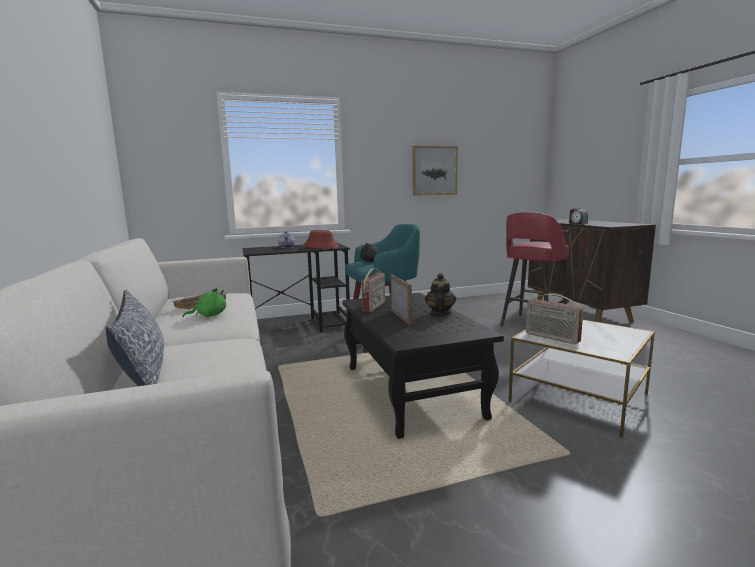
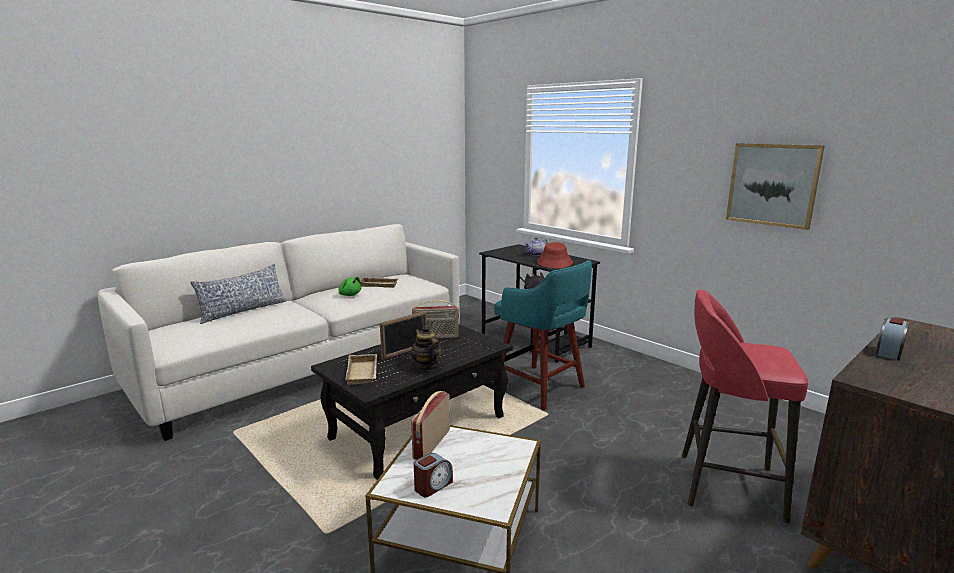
camera: 65 degrees right, 5 degrees up
(437, 332) = (363, 373): none -> beige tray
(440, 314) = (426, 366): teapot -> teapot turned 105 degrees counterclockwise
(613, 343) = (433, 486): none -> alarm clock

